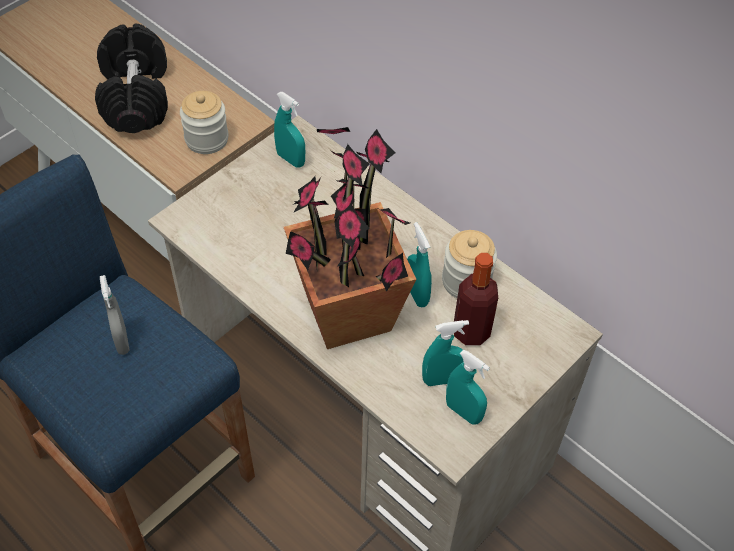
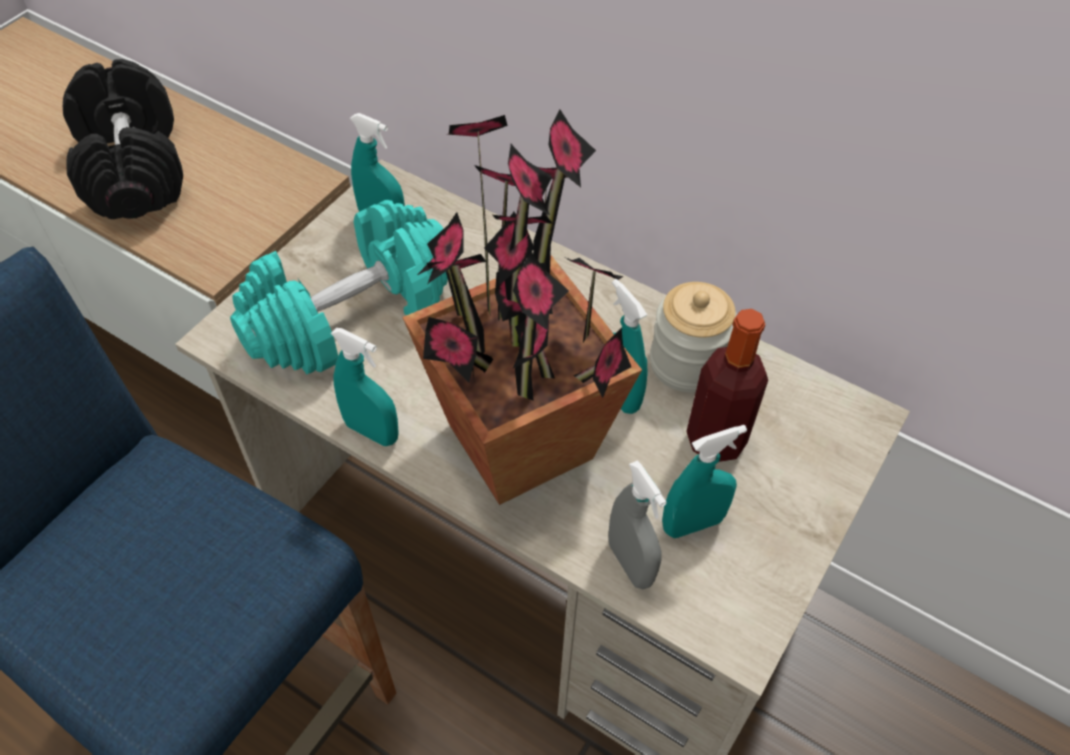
camera: 10 degrees left, 0 degrees up
(122, 341) = (159, 544): grey spray bottle -> grey spray bottle (630, 563)
(207, 139) = (250, 213): jar -> none
(259, 219) = (351, 316): none -> turquoise dumbbell
(463, 412) = (739, 572): turquoise spray bottle -> turquoise spray bottle (372, 431)

